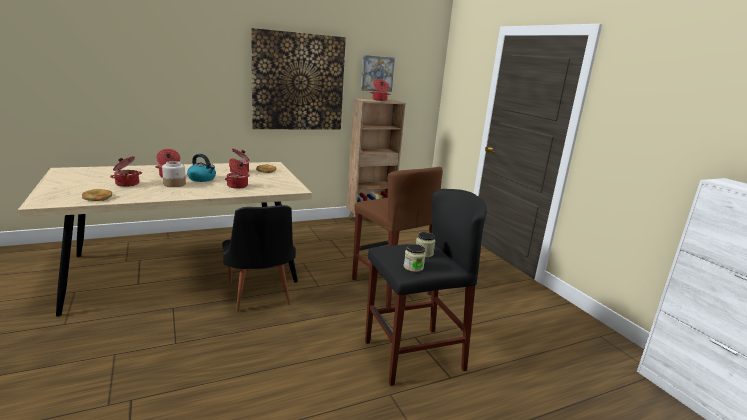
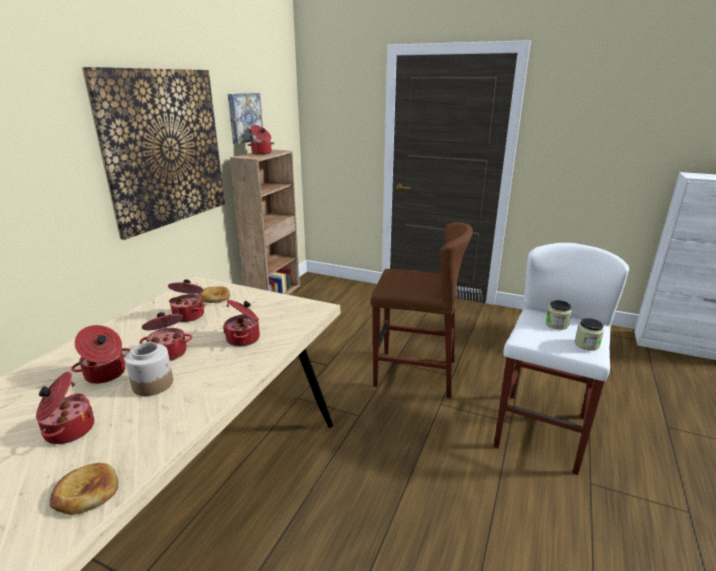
camera: 40 degrees left, 5 degrees up
(202, 179) = (169, 352): kettle -> cooking pot
(259, 297) = (329, 474): black chair -> none
(413, 355) = (540, 431): black stool -> white stool

